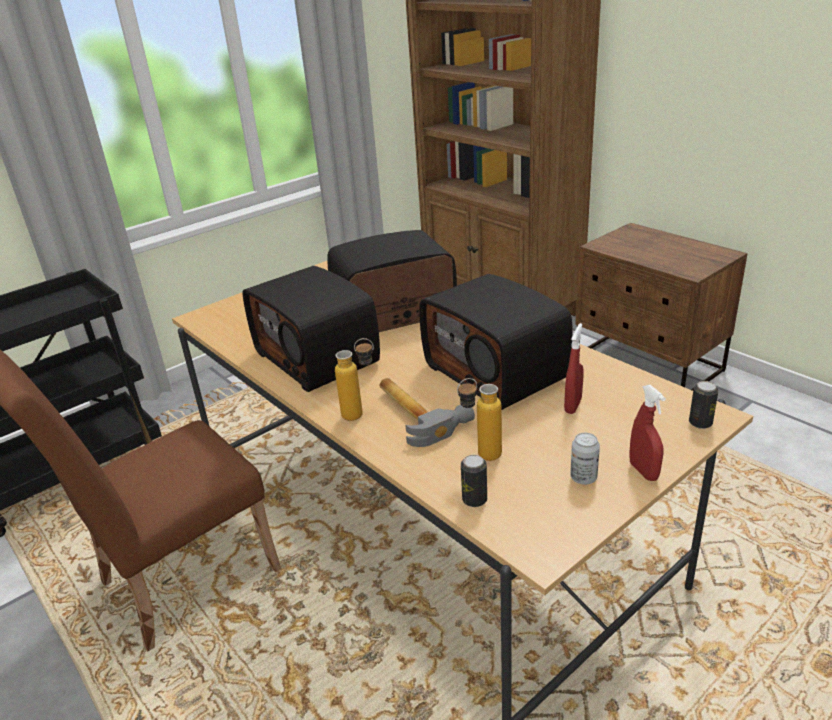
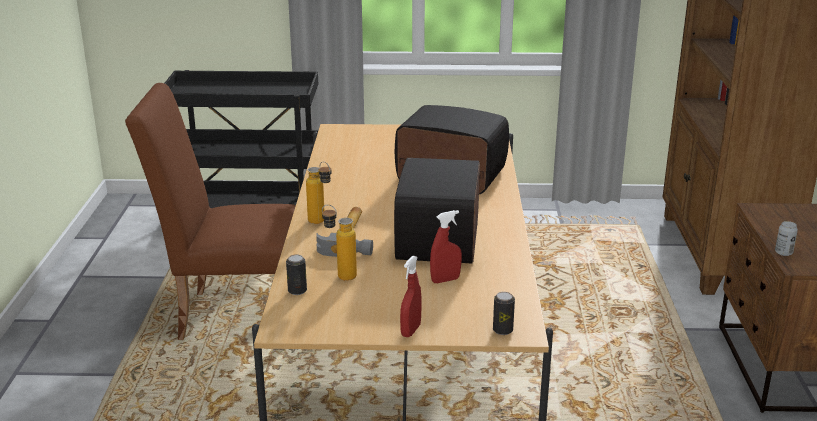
camera: 40 degrees right, 5 degrees down
(319, 357) = (357, 182): radio -> none
(583, 478) = (371, 314): can -> can (783, 253)

